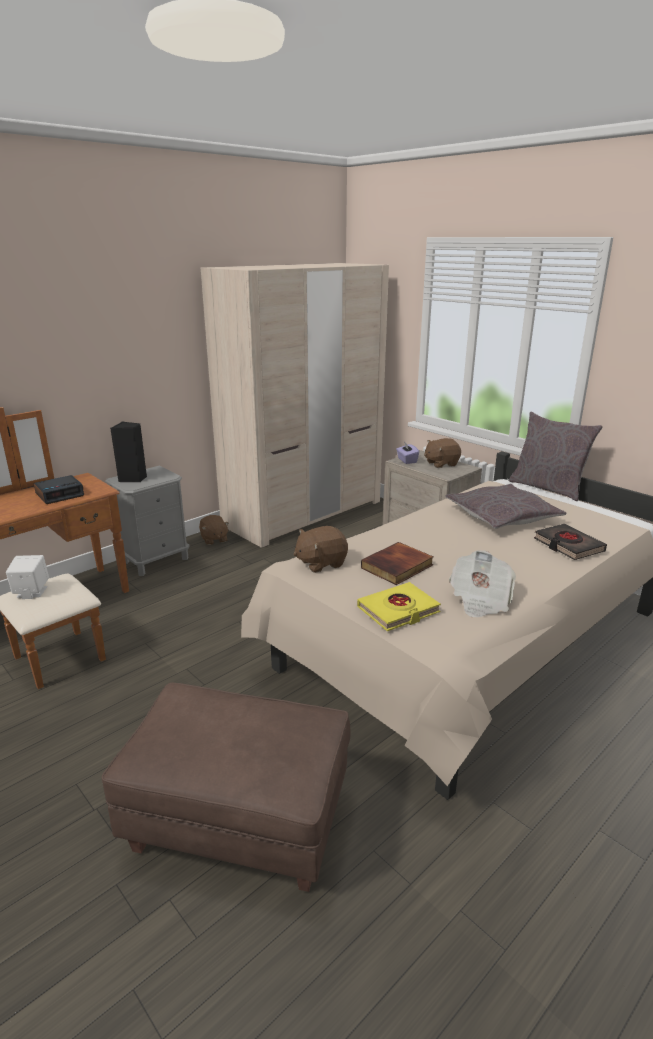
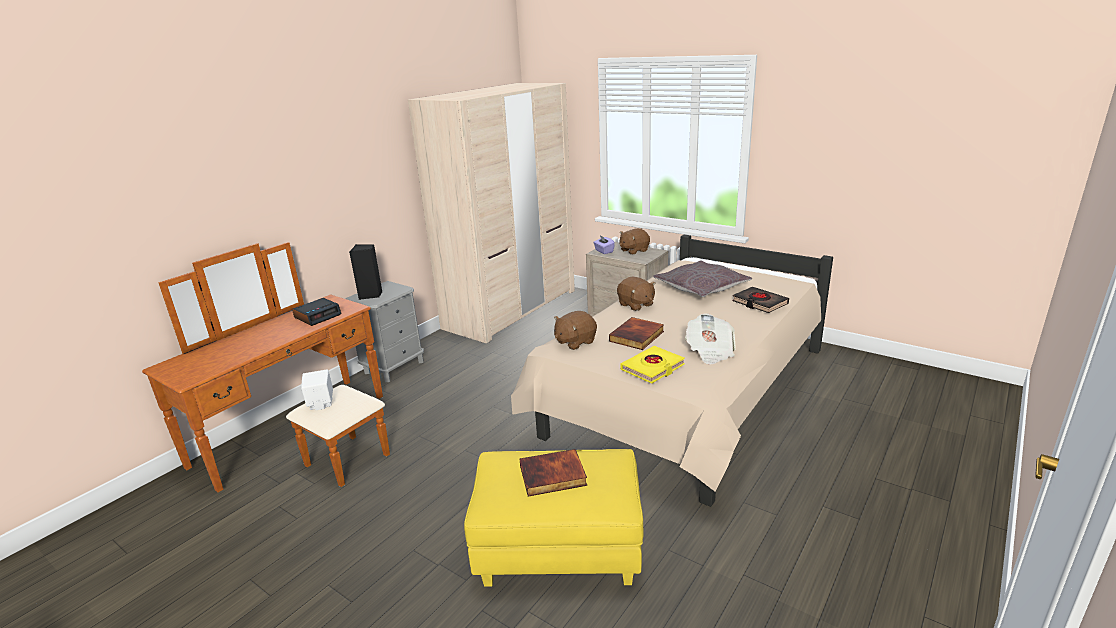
camera: 10 degrees left, 0 degrees up
(214, 539) = (440, 342): brown plush toy -> brown plush toy (636, 305)
(231, 732) = (552, 476): none -> book
(239, 821) = (559, 550): brown ottoman -> yellow ottoman
(547, 488) = (727, 260): grey pillow -> none

